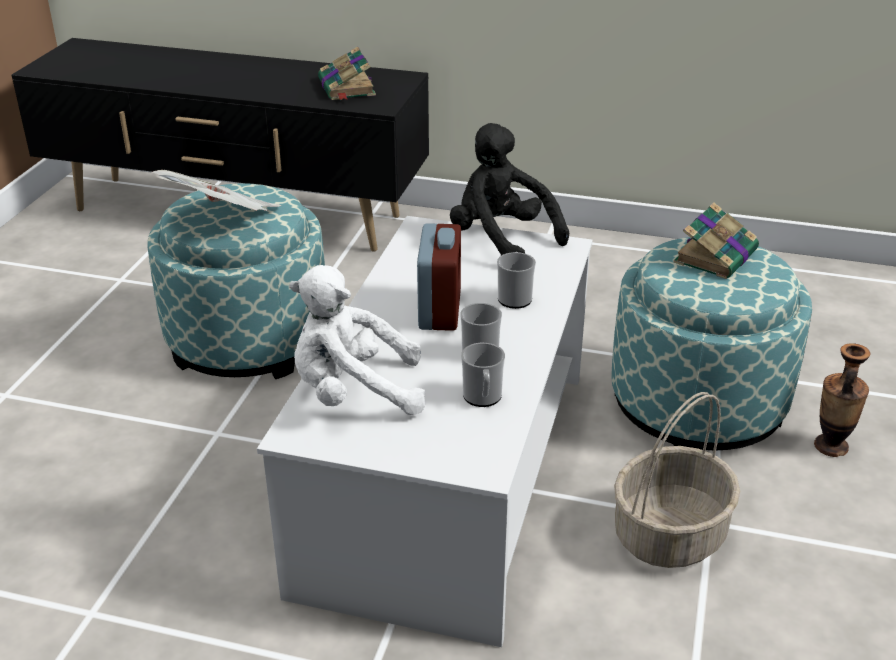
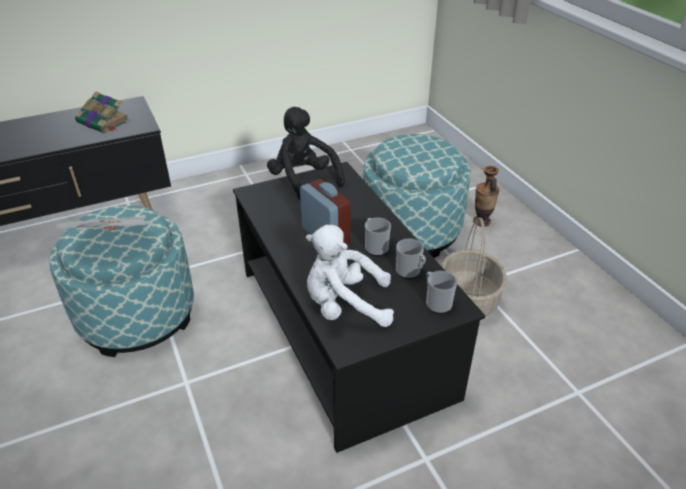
camera: 40 degrees left, 5 degrees up
(353, 393) = (345, 306): white plush toy -> white plush toy turned 45 degrees clockwise
(448, 475) = (342, 329): white coffee table -> black coffee table
(501, 239) = (303, 181): black plush toy -> black plush toy turned 45 degrees clockwise
(514, 297) = (352, 210): mug -> mug (436, 303)
(716, 255) = (409, 146): book -> none

